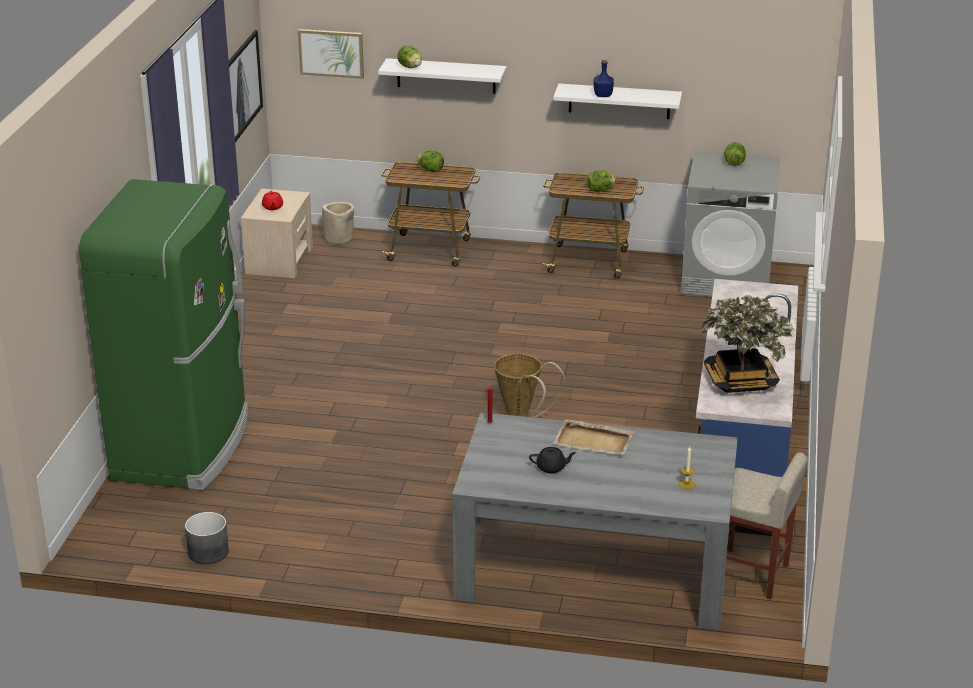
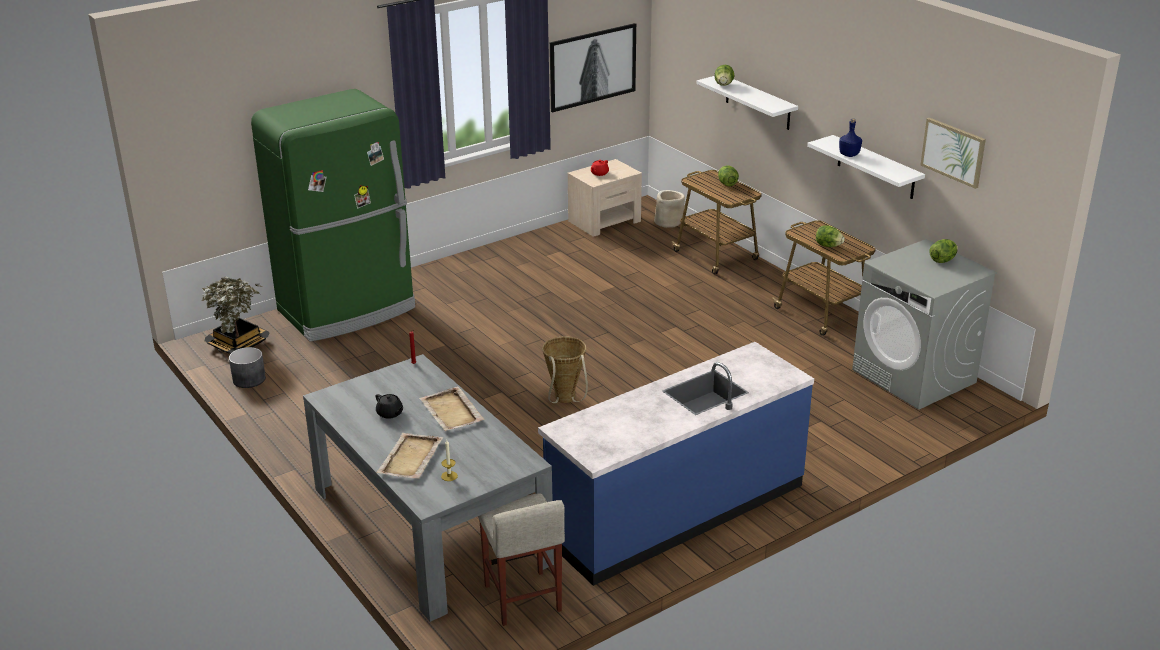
camera: 45 degrees right, 0 degrees up
(331, 53) = (689, 59): picture -> picture (953, 152)
(634, 489) = (410, 458): none -> beige tray
(740, 381) = (616, 423): potted plant -> potted plant (238, 344)

